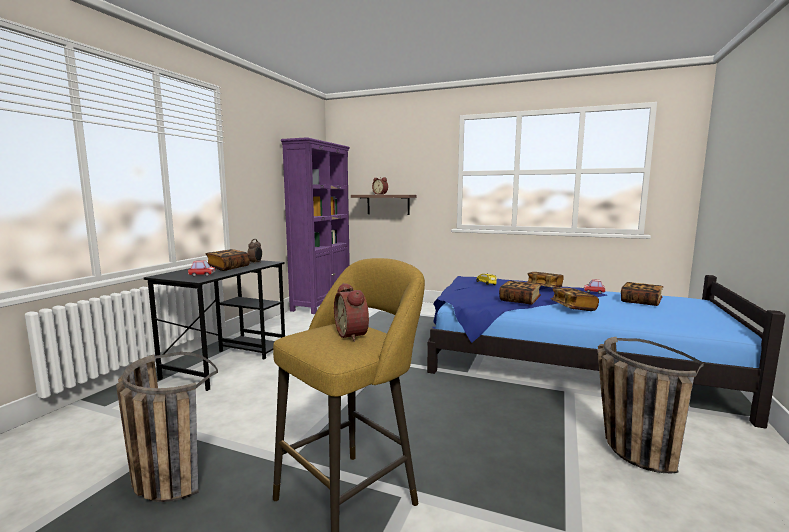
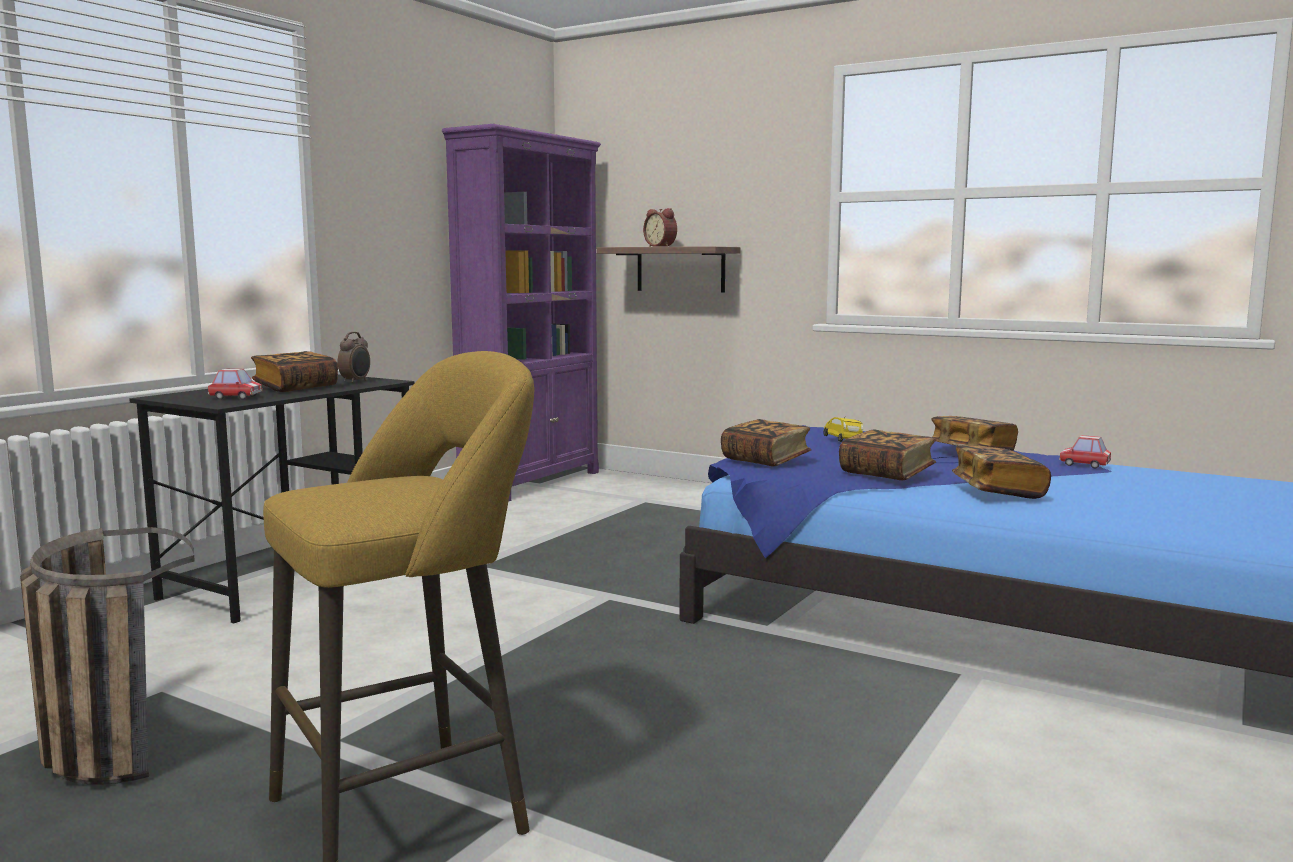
camera: 10 degrees right, 0 degrees up
(354, 335) = (403, 490): alarm clock -> none
(626, 444) = (1031, 778): basket -> none
(640, 302) = (1179, 488): book -> book (765, 460)

